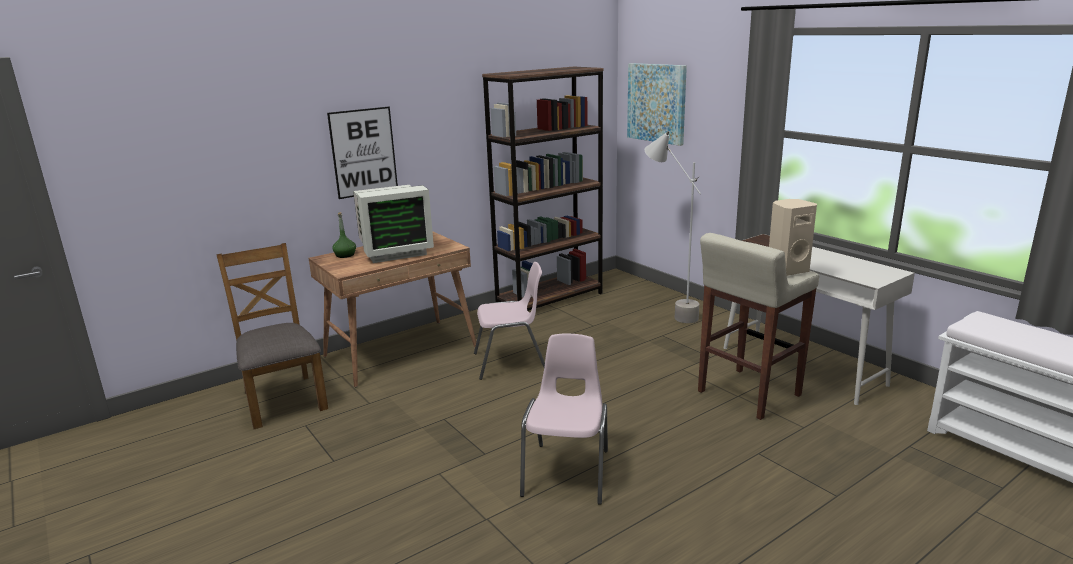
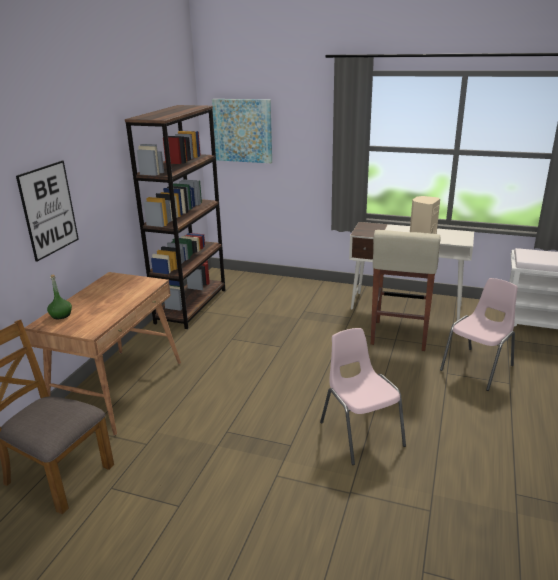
camera: 35 degrees left, 5 degrees up
(394, 251) = (105, 299): monitor -> none
(511, 362) = (223, 367): pink chair -> pink chair (478, 368)
(669, 313) = (289, 293): grey floor lamp -> none

